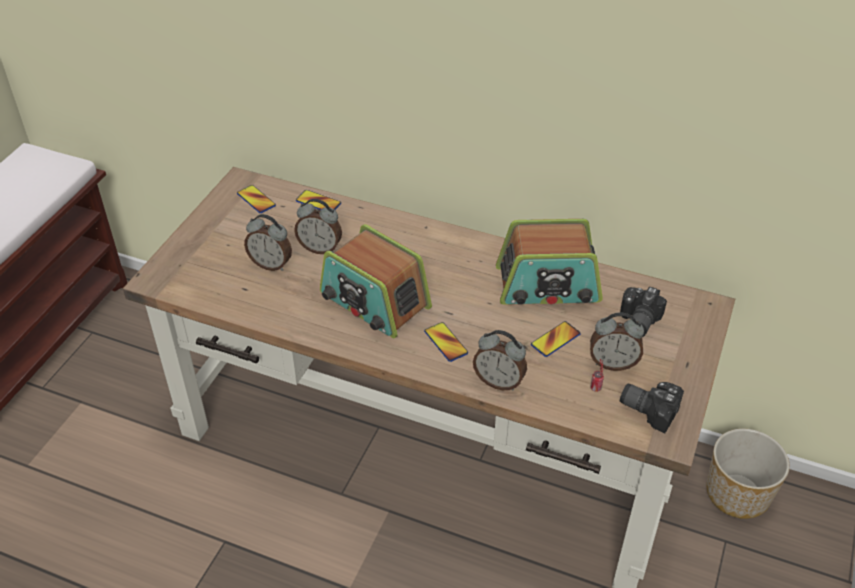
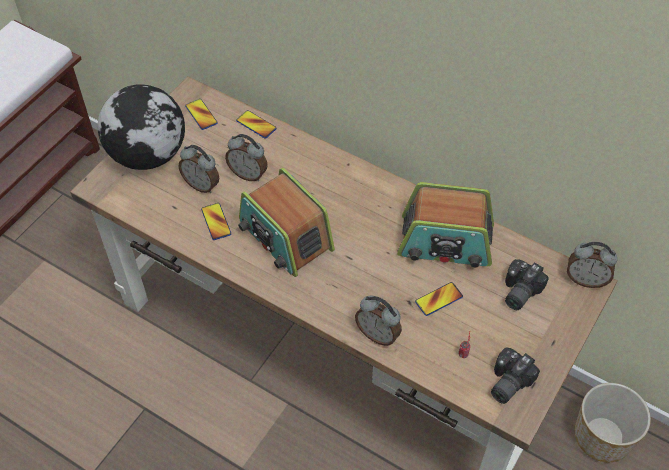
camera: 10 degrees right, 10 degrees up
(206, 242) = (149, 154): none -> globe
(446, 342) = (339, 288): phone -> phone (216, 222)
(613, 363) = (485, 331): alarm clock -> alarm clock (585, 279)
(649, 408) = (506, 382): camera -> camera turned 90 degrees counterclockwise

